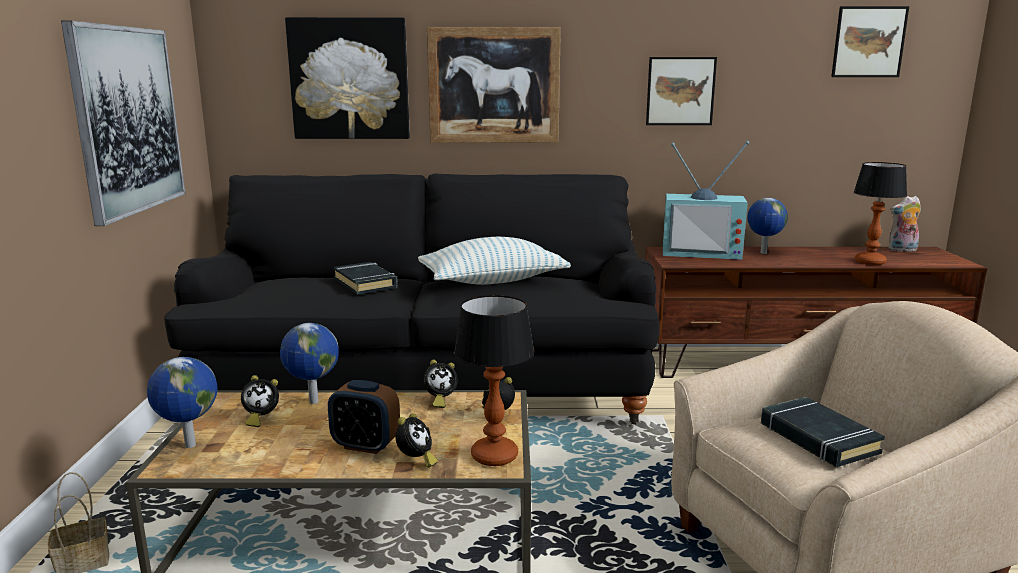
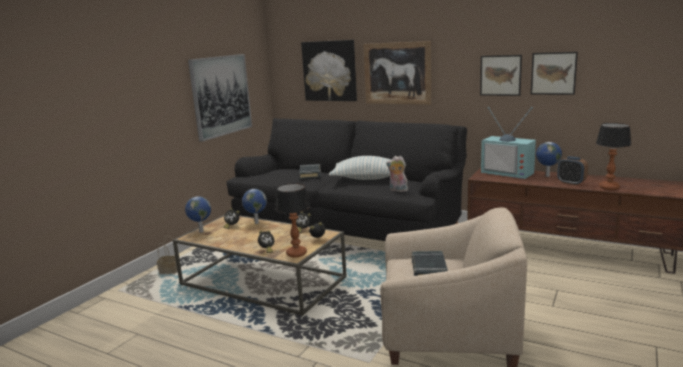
camera: 30 degrees right, 0 degrees up
(365, 445) = (256, 242): alarm clock -> alarm clock (571, 183)
(869, 42) = (627, 42): picture -> picture (553, 73)
(902, 250) = (652, 182): plush toy -> plush toy (397, 190)

